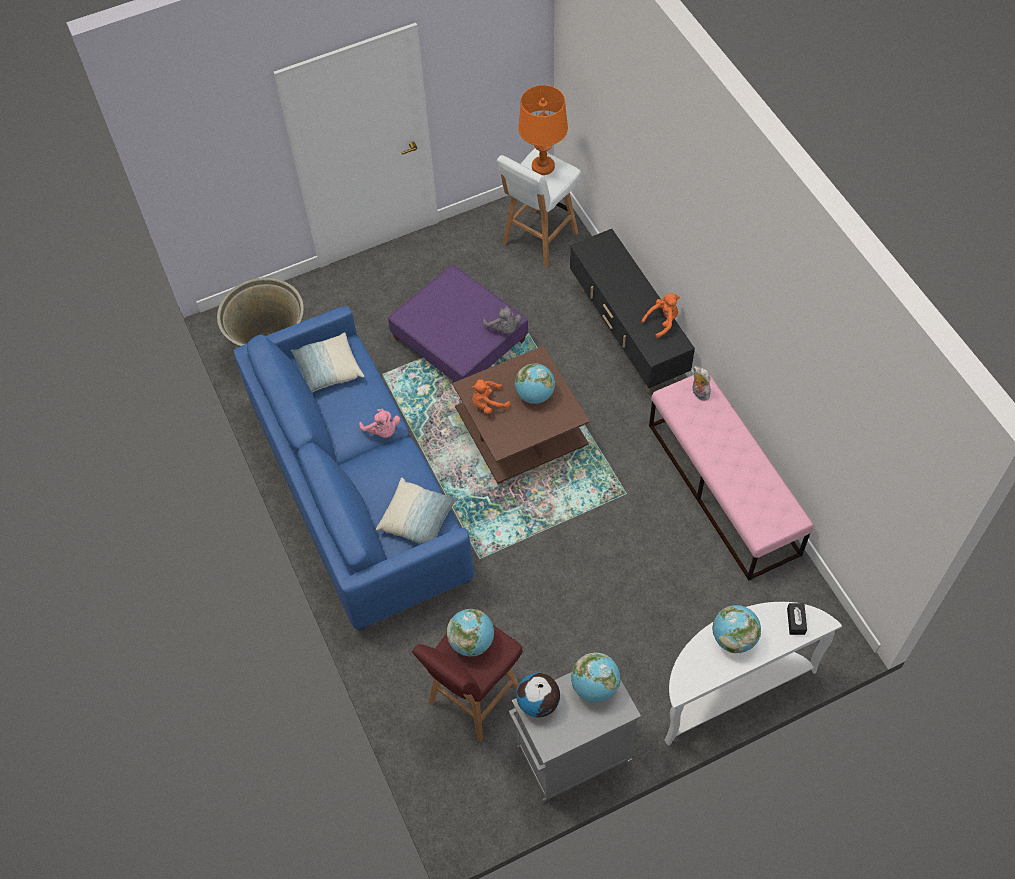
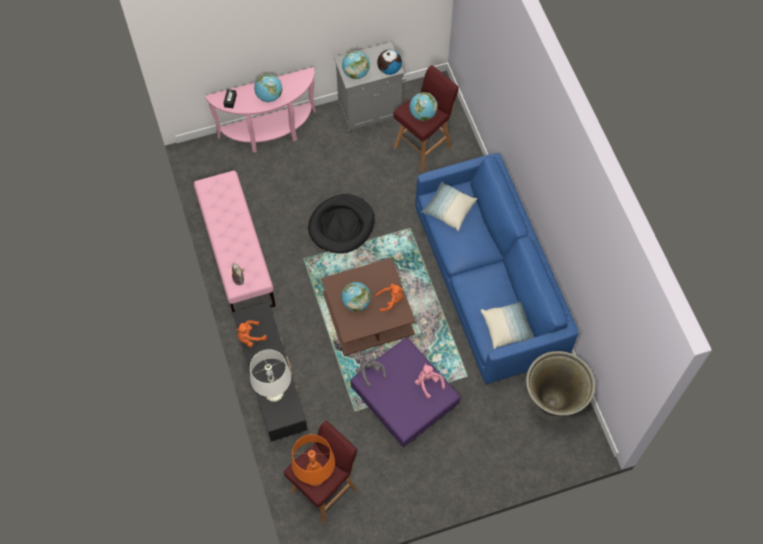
camera: 175 degrees left, 5 degrees up
(382, 431) = (469, 274): pink plush toy -> pink plush toy (428, 383)
(539, 239) = (325, 489): white stool -> red stool
(581, 549) = (341, 225): none -> black dog bed
(614, 266) = (274, 393): none -> white table lamp
(730, 688) = (270, 133): white console table -> pink console table

